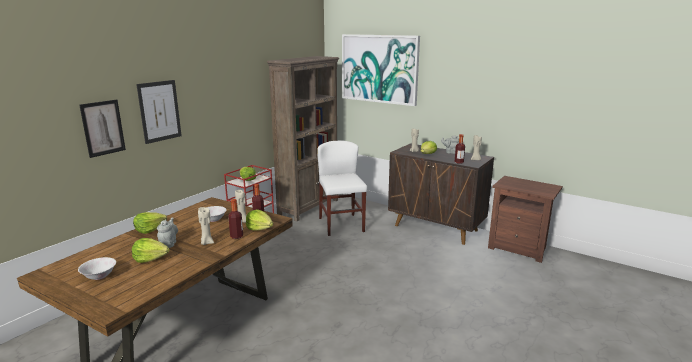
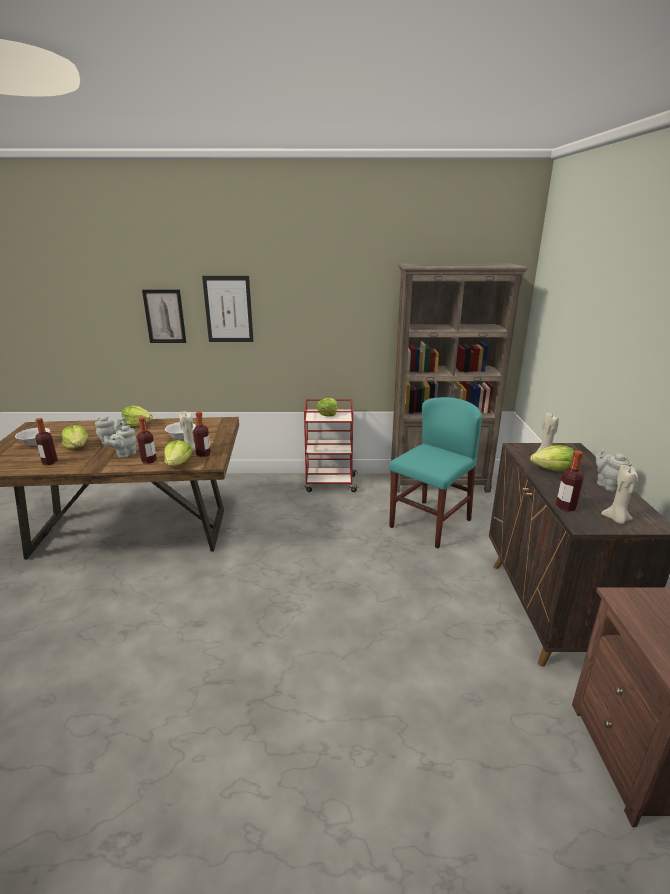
camera: 55 degrees right, 5 degrees up
(163, 273) = (50, 462): none -> bottle
(206, 242) = (125, 454): beige candle -> grey teapot
(341, 224) = (430, 523): white chair -> turquoise chair
(379, 69) = (579, 294): picture -> none

